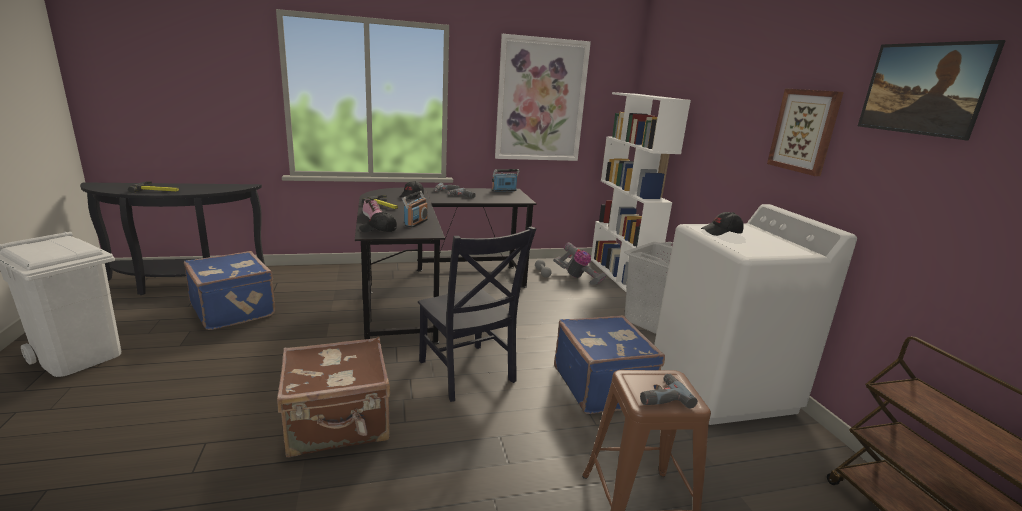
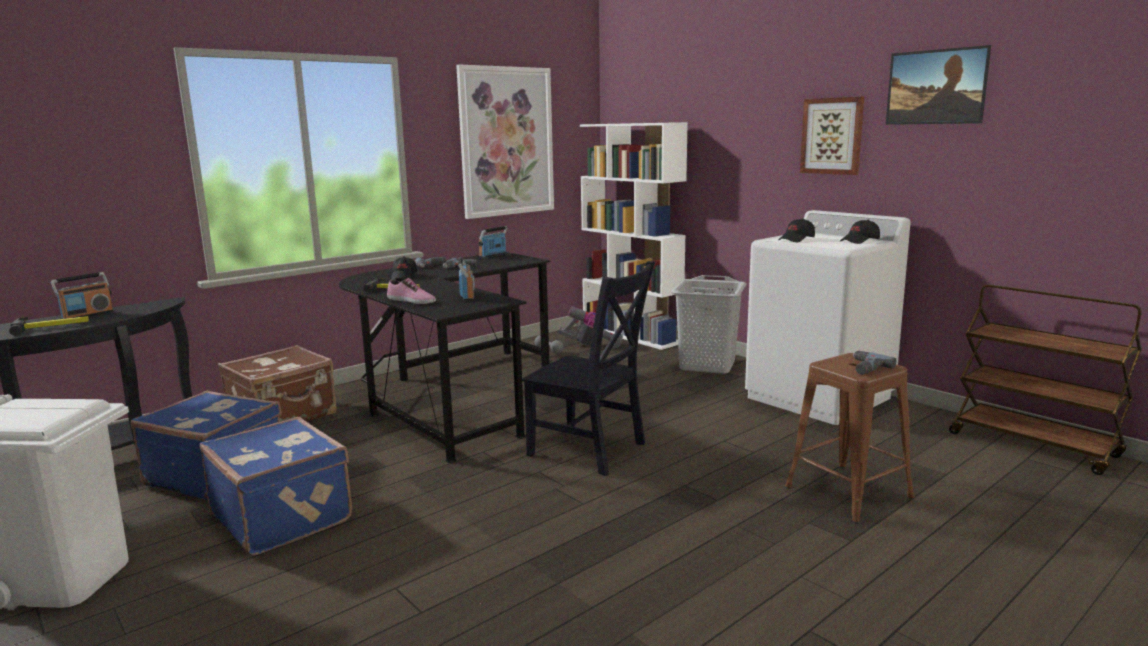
camera: 25 degrees left, 5 degrees down
(190, 187) = (87, 315): none -> radio
(338, 424) = (519, 526): brown suitcase -> brown suitcase (284, 417)
(378, 230) = (443, 308): black cap -> black cap (860, 241)
(603, 386) = (725, 424): blue suitcase -> blue suitcase (284, 516)

